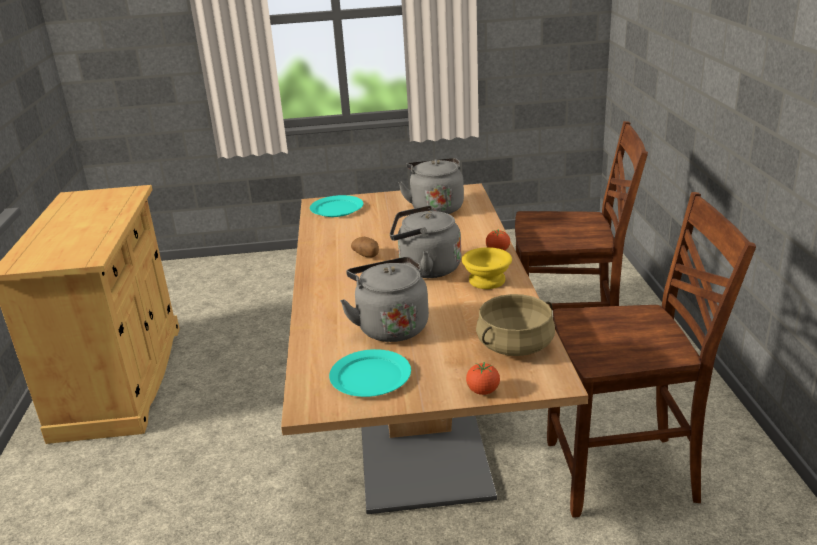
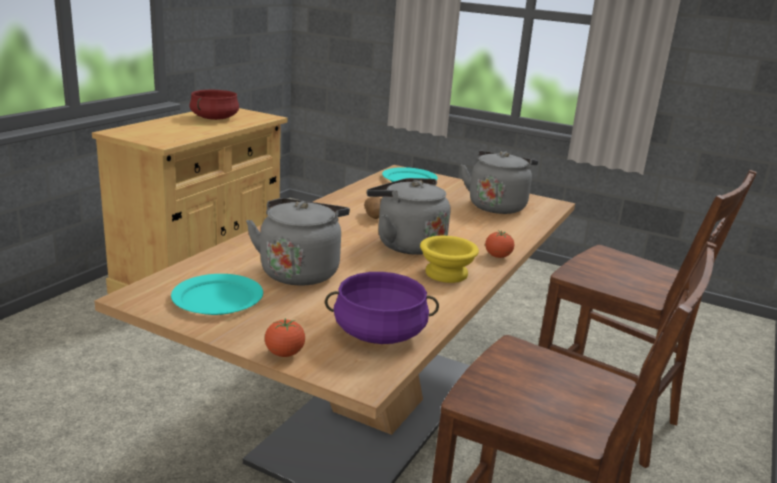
camera: 30 degrees right, 5 degrees down
(83, 211) = (214, 118): none -> red cooking pot
(515, 346) = (379, 333): beige cooking pot -> purple cooking pot

